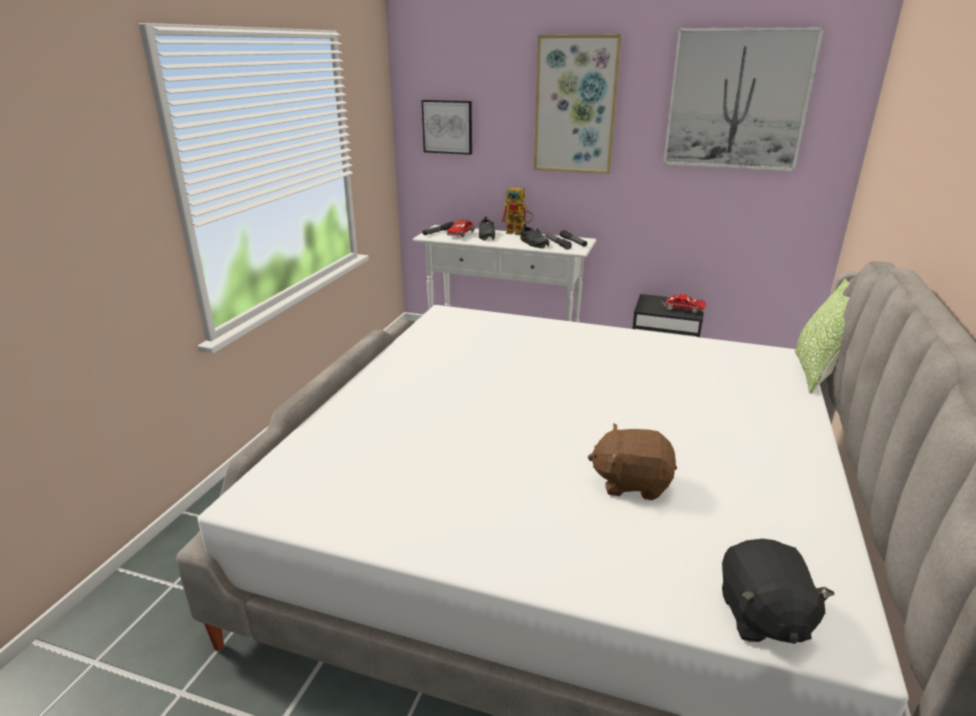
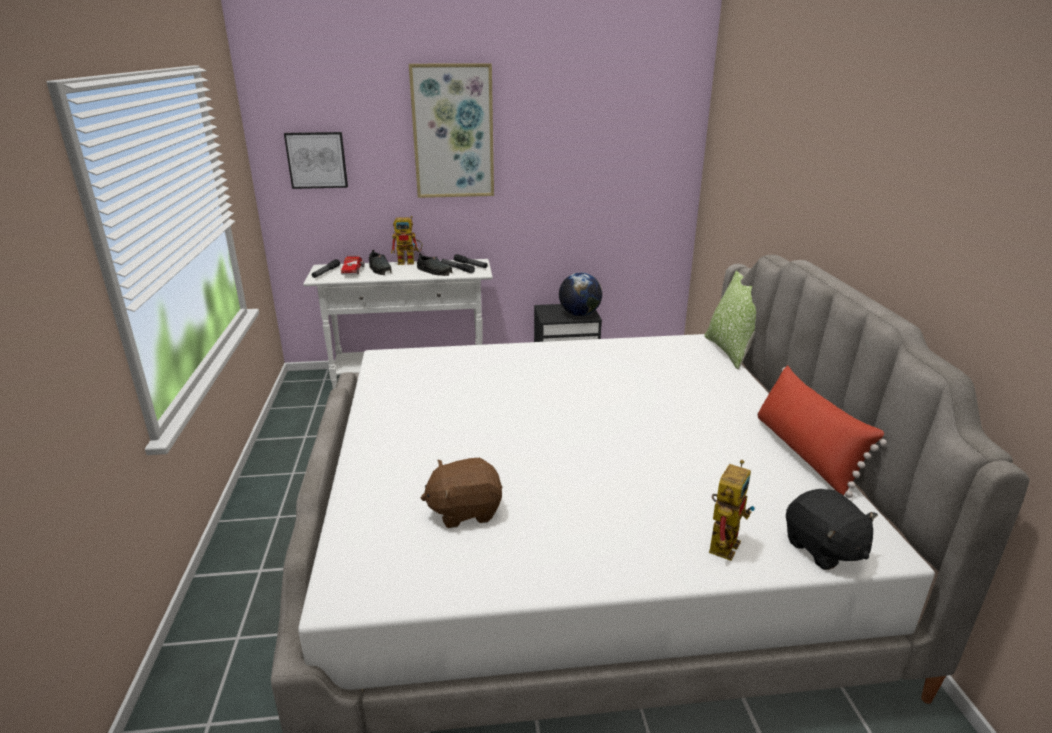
camera: 25 degrees left, 0 degrees up
(631, 482) = (666, 475): brown plush toy -> brown plush toy (465, 510)
(641, 568) = (723, 541): none -> toy robot
(681, 310) = (579, 314): toy truck -> globe
(737, 100) = (600, 121): picture -> none
(825, 503) = (805, 453): none -> red pillow

